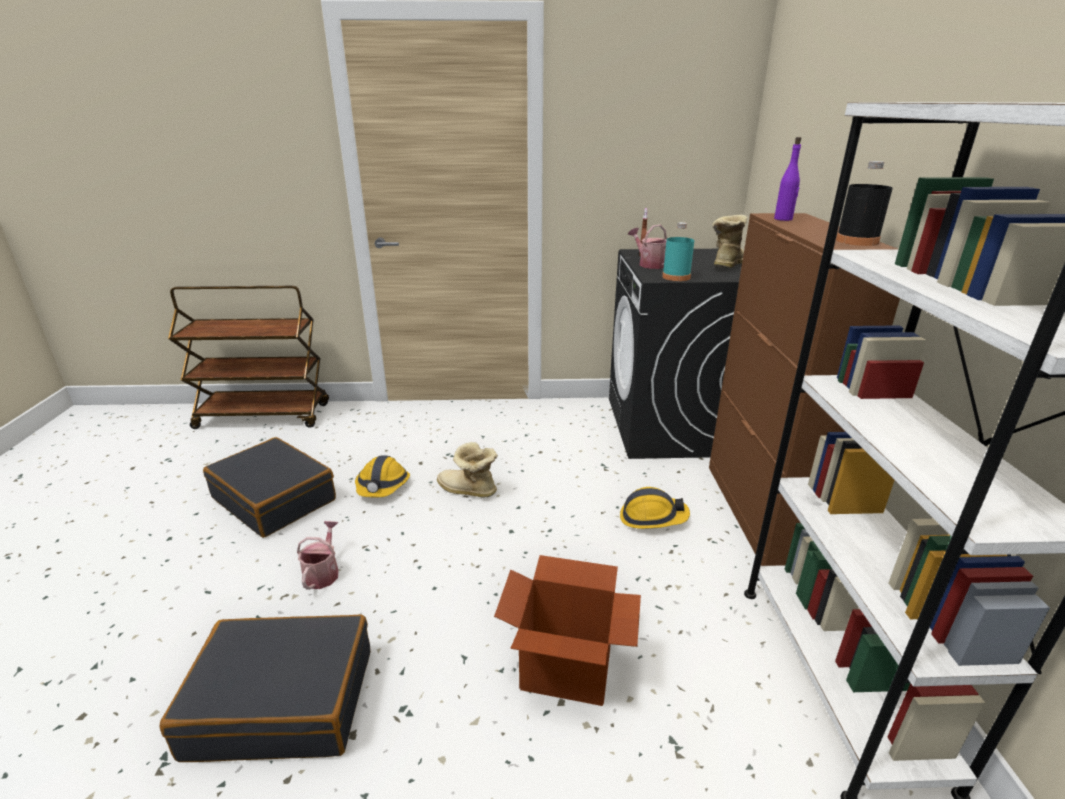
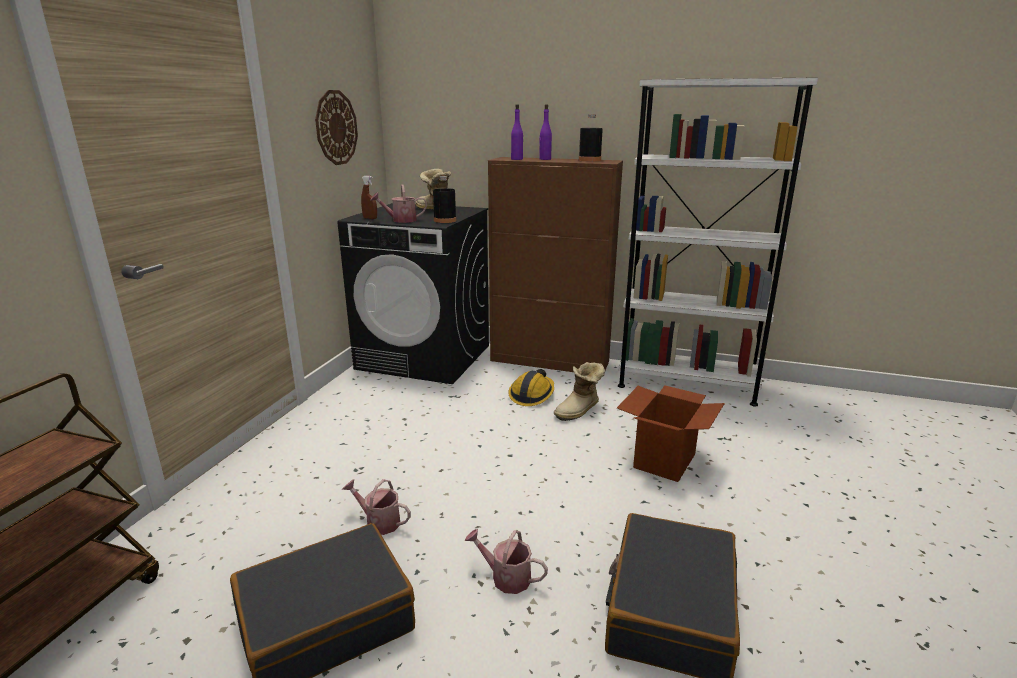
camera: 70 degrees left, 5 degrees down
(383, 486) = (379, 522): hard hat -> watering can
(467, 491) = (434, 468): boot -> boot (579, 410)
(651, 152) = (336, 128): none -> wall clock
(676, 277) = (445, 220): turquoise bottle -> black bottle
(814, 226) = (545, 159): none -> purple bottle

